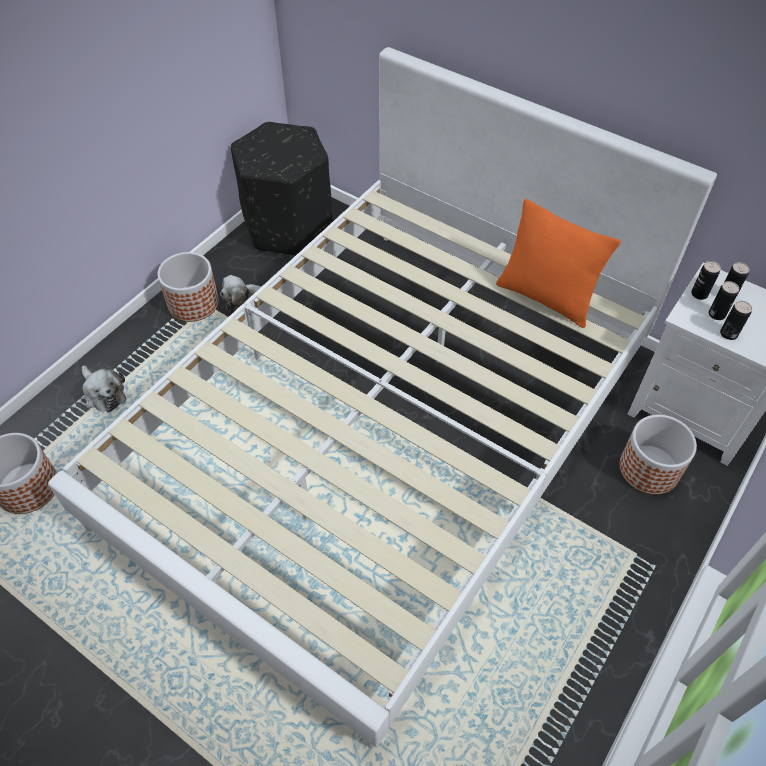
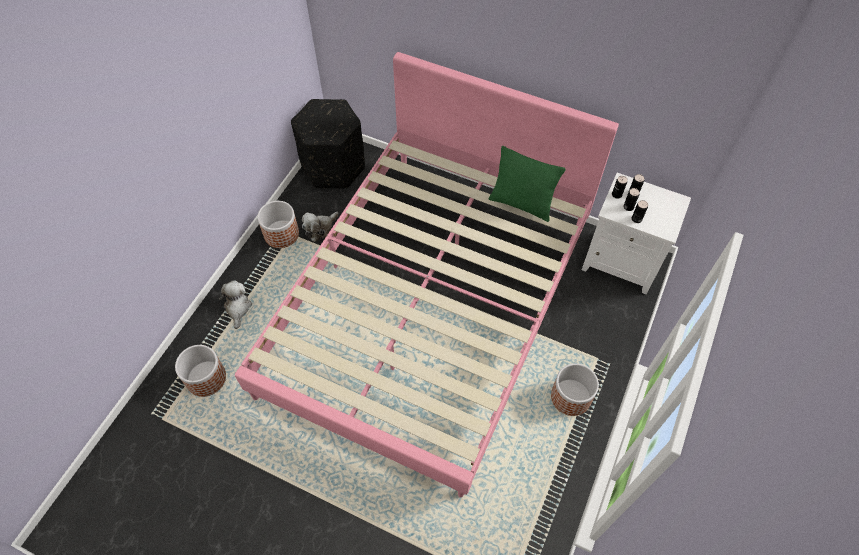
camera: 10 degrees left, 5 degrees up
(103, 394) = (237, 307): plush toy -> plush toy turned 135 degrees counterclockwise
(384, 434) = (430, 306): white bed -> pink bed
(545, 298) = (521, 204): orange pillow -> green pillow
(648, 469) = (598, 304): planter -> planter (570, 397)

